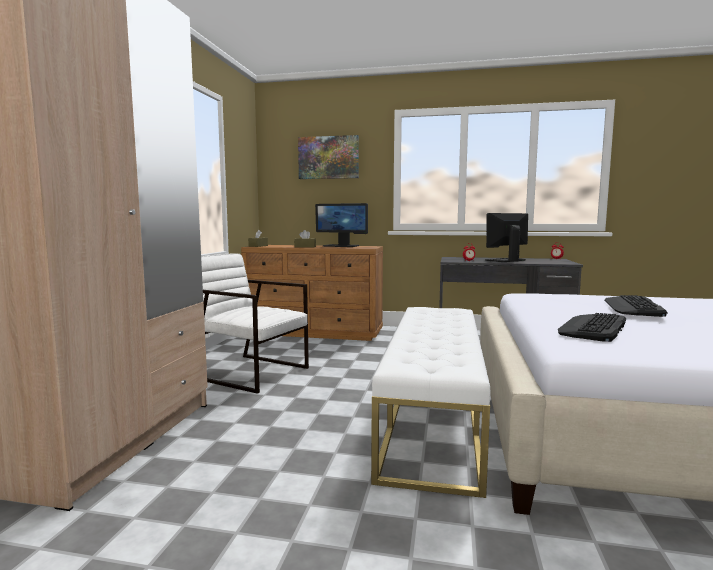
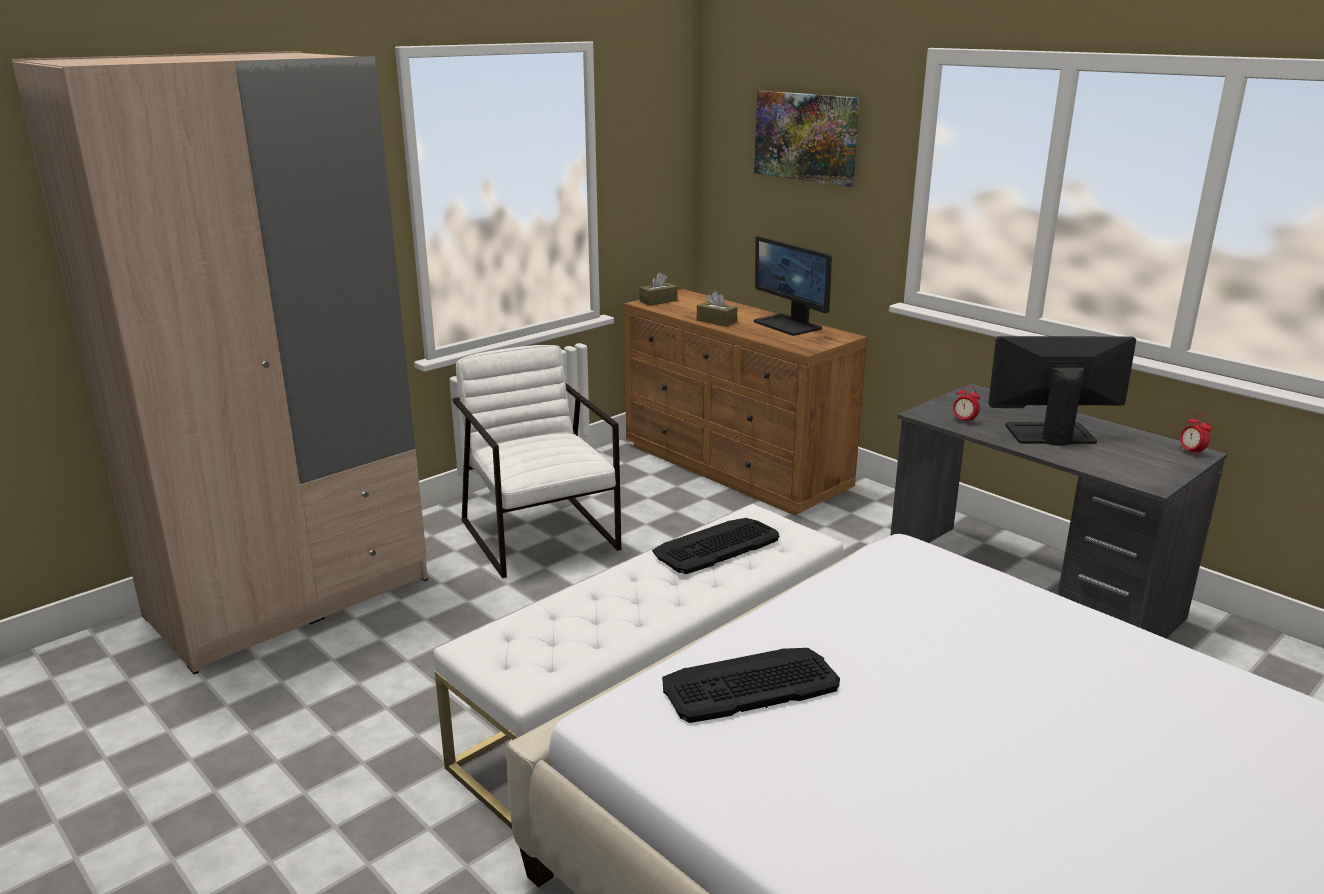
camera: 35 degrees right, 15 degrees up
(633, 307) = (958, 659): keyboard -> keyboard (716, 546)

